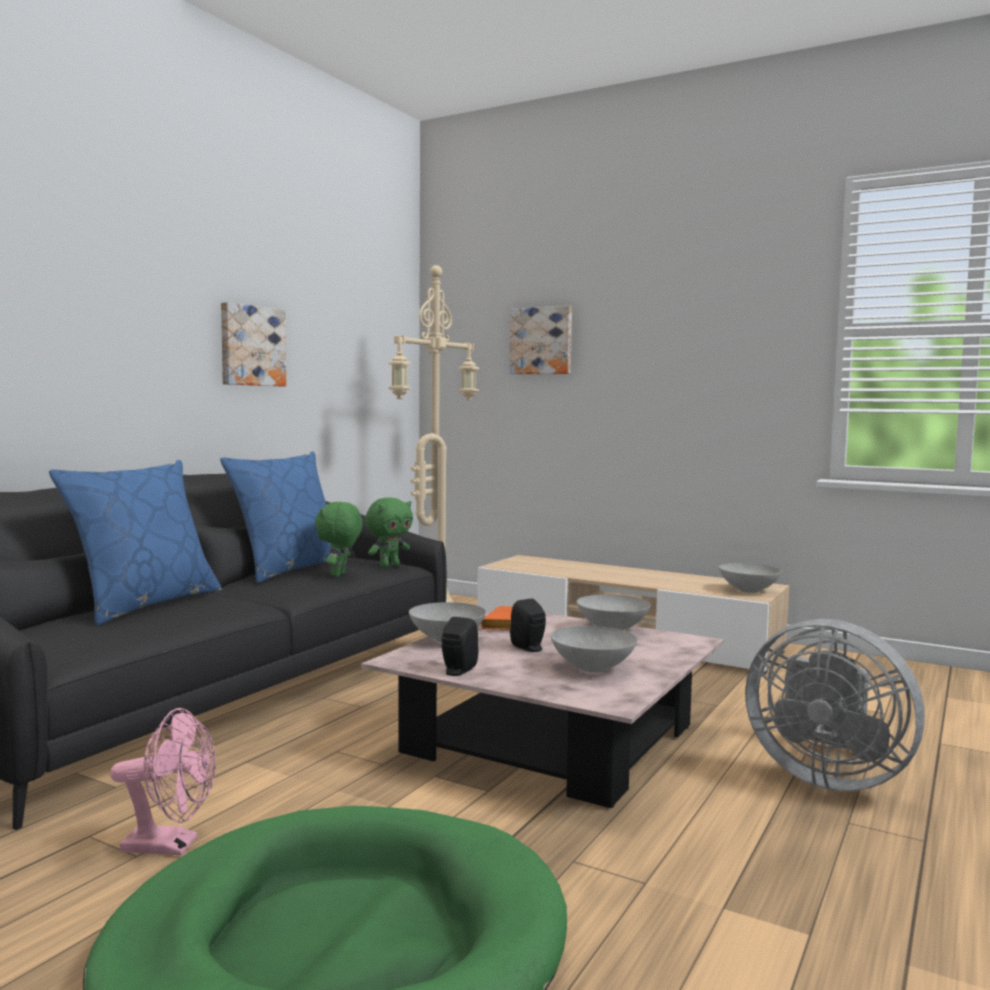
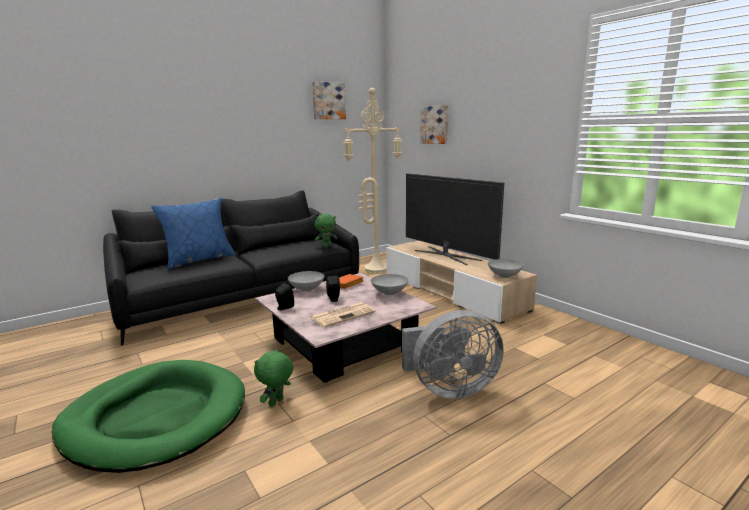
camera: 25 degrees right, 10 degrees up
(171, 845) = (155, 362): pink fan -> none
(251, 346) = (276, 138): picture -> picture (328, 101)
(288, 569) = (280, 245): blue pillow -> none
(339, 575) = (295, 250): green plush toy -> green plush toy (276, 403)
(592, 668) = (343, 315): grey bowl -> newspaper
(607, 571) = (447, 255): none -> television
(826, 776) = (449, 388): grey fan -> grey fan turned 75 degrees counterclockwise

